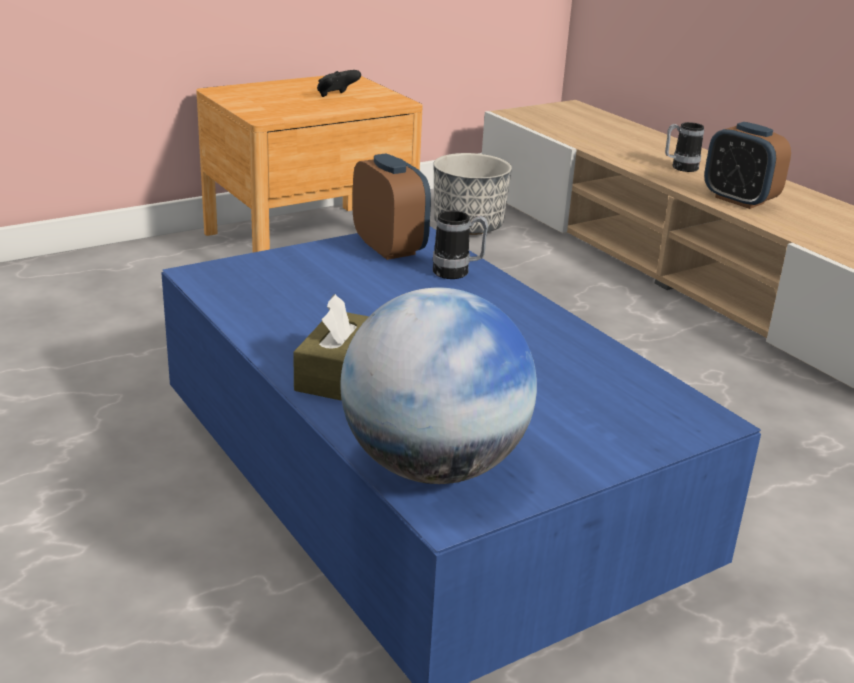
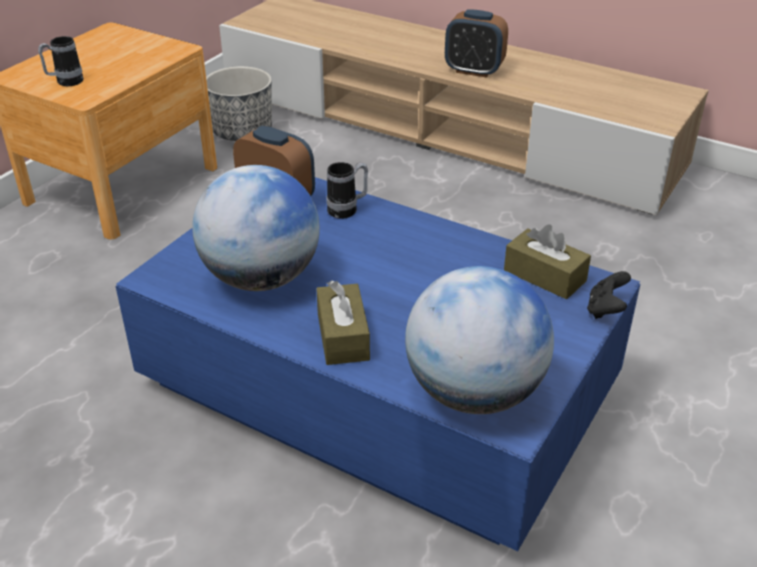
camera: 25 degrees left, 10 degrees up
(305, 302) = (261, 278): none -> globe
(336, 96) = (122, 55): black game controller -> black game controller (605, 310)
(634, 389) = (544, 276): none -> brown tissue box
(679, 168) = (411, 49): mug -> mug (65, 82)

